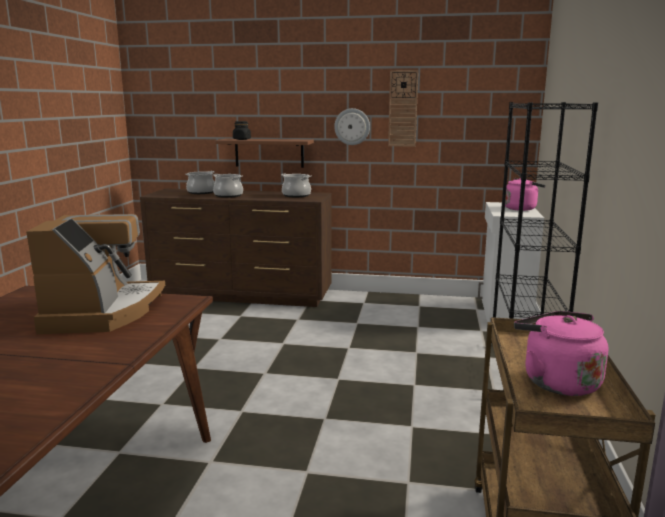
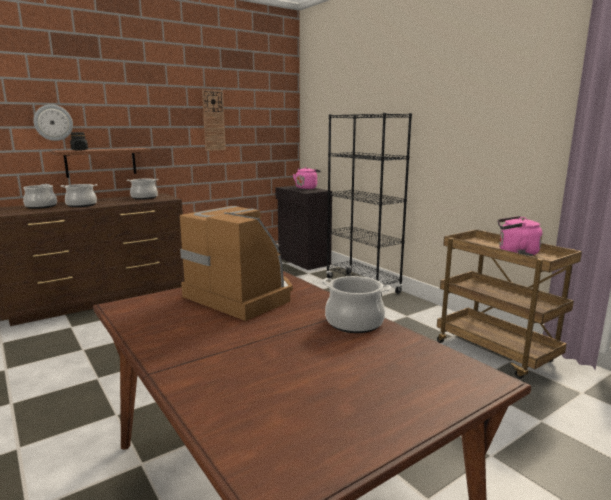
camera: 45 degrees left, 0 degrees up
(77, 373) = (354, 323): none -> cooking pot
(352, 126) = (175, 135): wall clock -> wall clock (53, 122)
(504, 313) = (303, 261): white cabinet -> black cabinet

